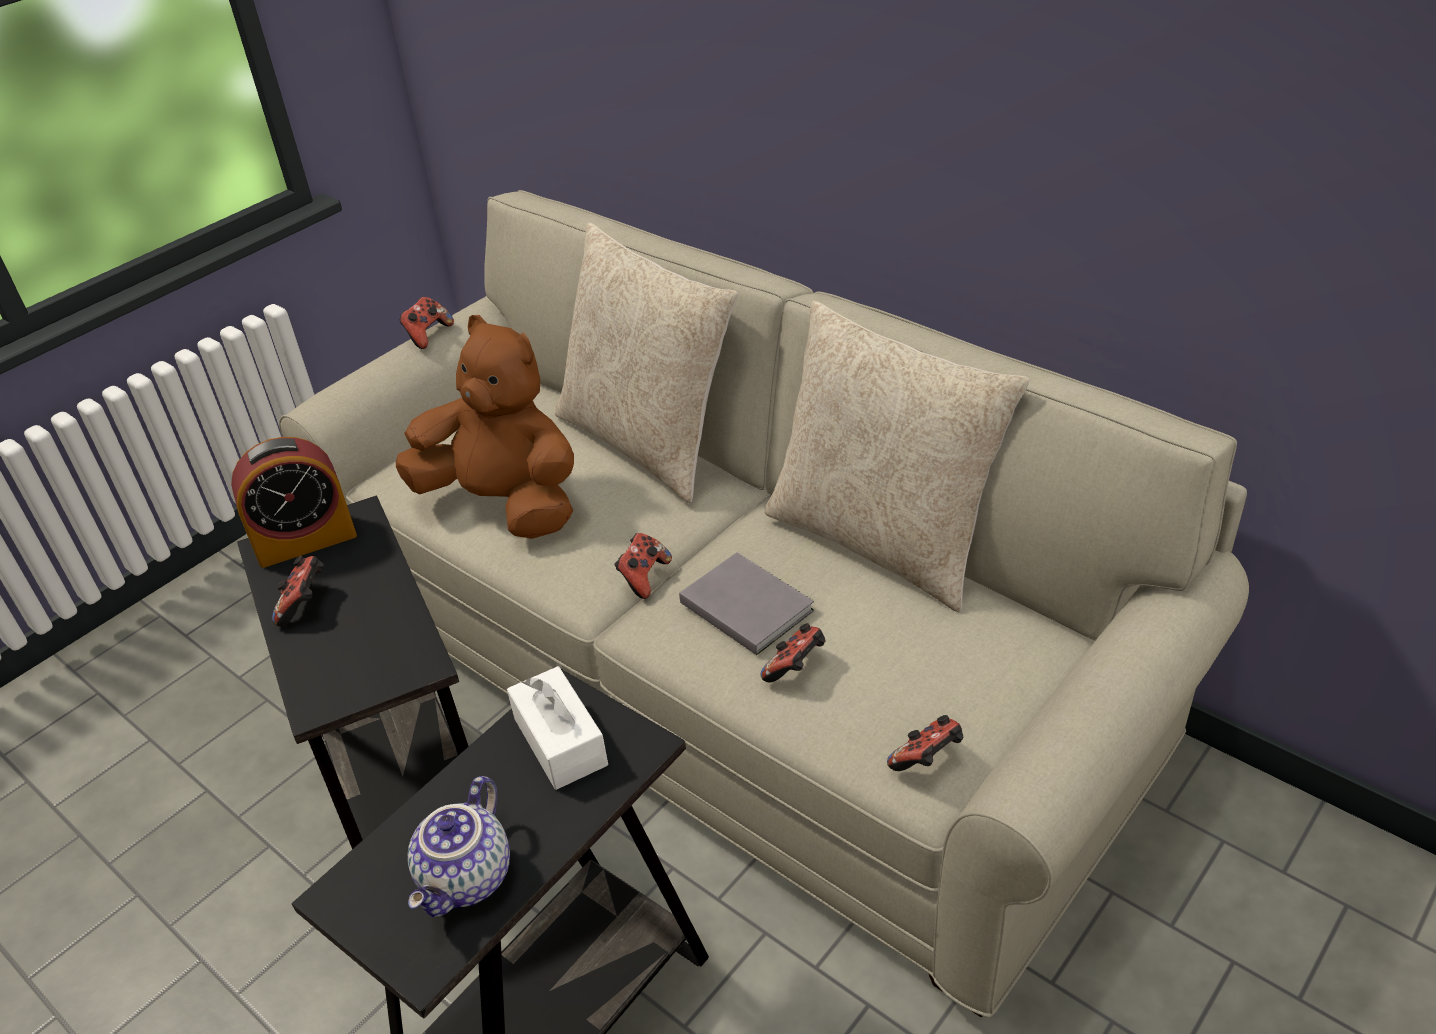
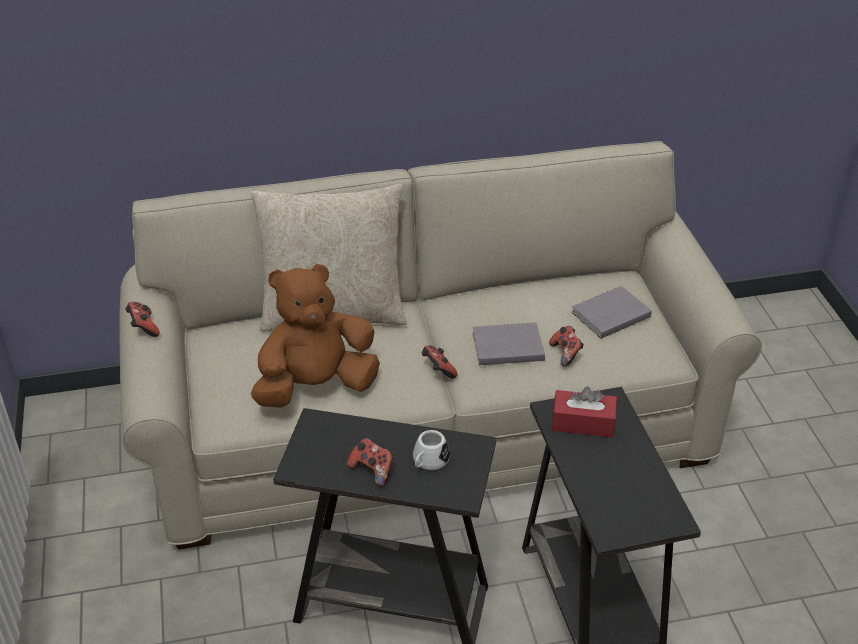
camera: 55 degrees left, 0 degrees up
(305, 540) = (311, 450): alarm clock -> none
(357, 640) = (428, 461): none -> white mug
(468, 879) = (640, 487): teapot -> none
(560, 741) = (583, 423): white tissue box -> red tissue box
(882, 540) = (511, 284): beige pillow -> none
(927, 760) = (659, 348): game controller -> none
(934, 663) = (608, 314): none -> grey book

